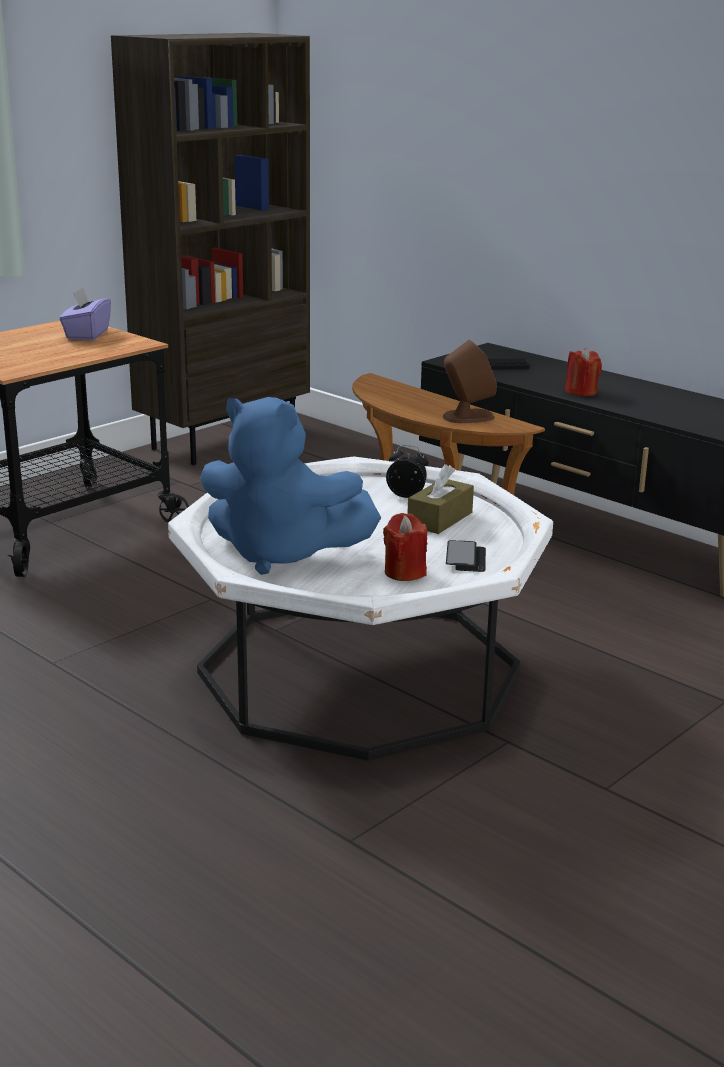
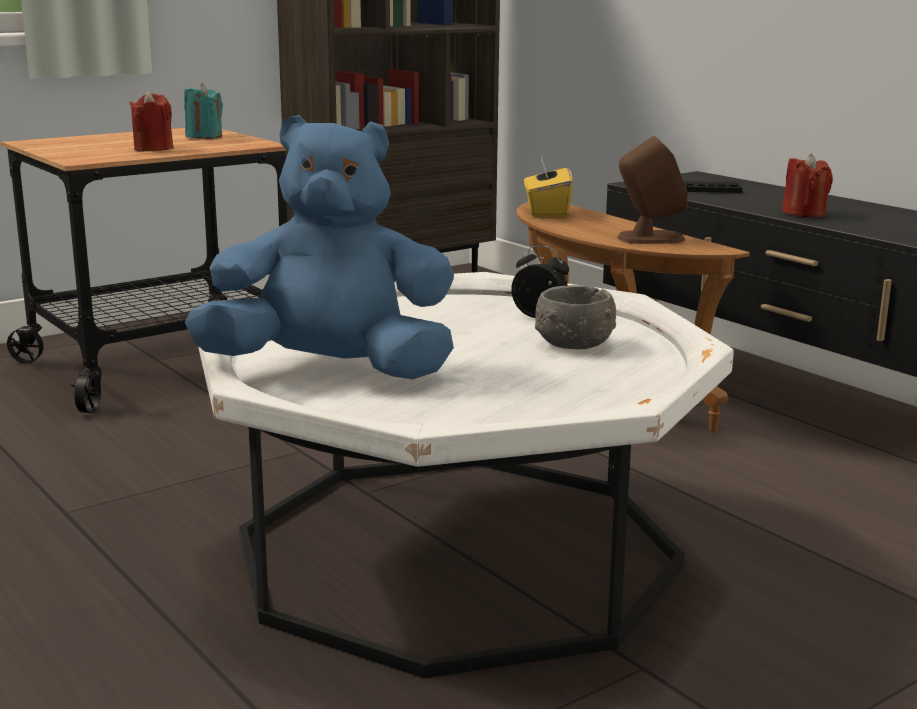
camera: 10 degrees right, 5 degrees down
(86, 334) = (204, 137): purple tissue box -> turquoise candle
(281, 554) = (331, 371): blue plush toy -> blue plush toy turned 150 degrees clockwise
(378, 390) = (546, 212): none -> yellow tissue box
(405, 572) = (495, 401): red candle -> red candle (153, 149)
(440, 519) = (574, 343): brown tissue box -> grey bowl
(465, 558) = (592, 389): phone -> none

